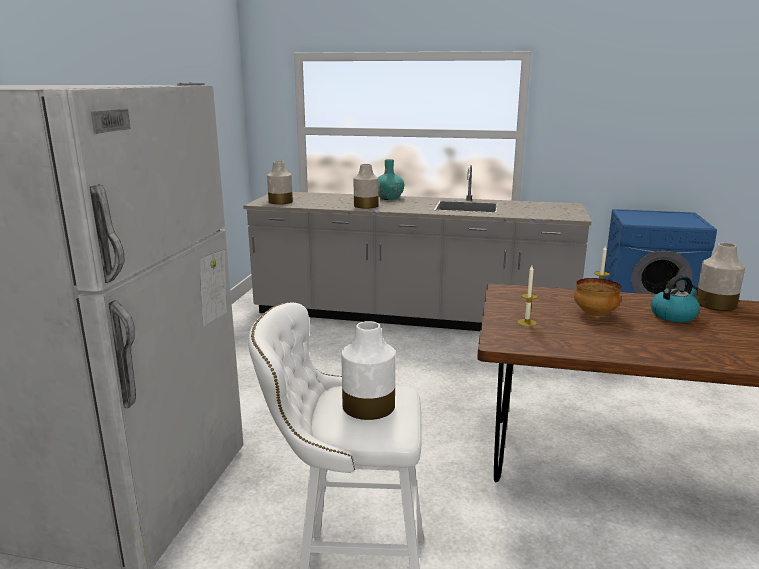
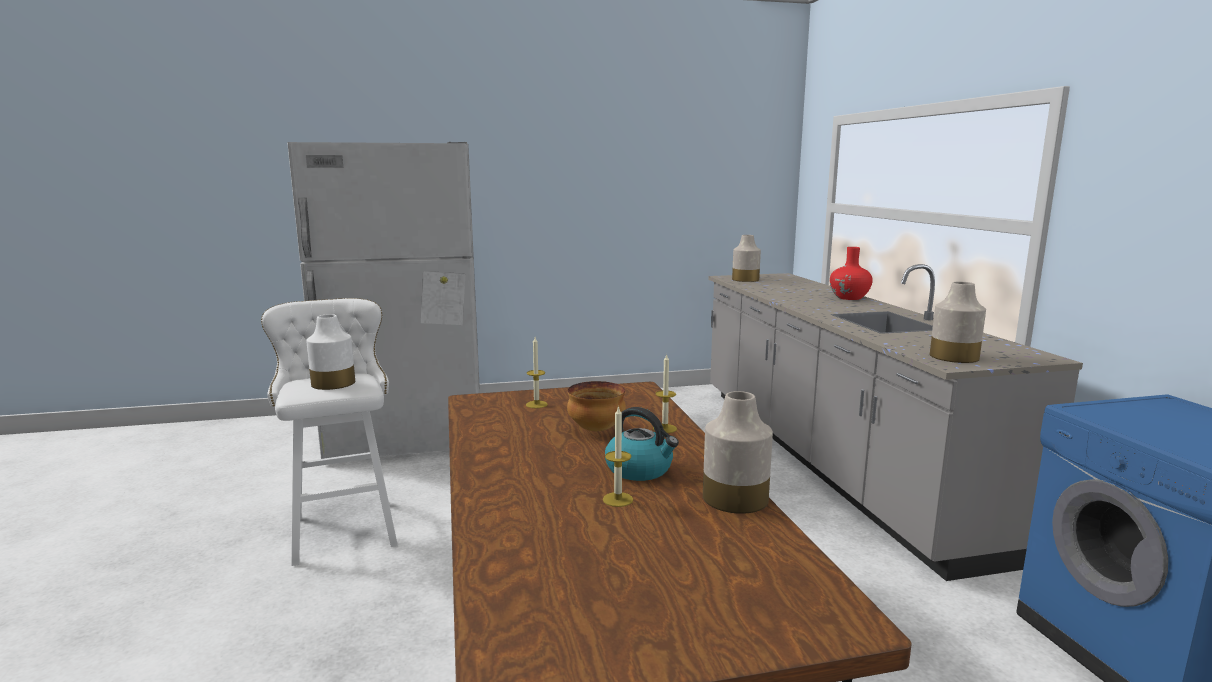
camera: 65 degrees right, 5 degrees down
(366, 206) = (790, 297): beige vase -> beige vase (953, 356)
(389, 198) = (849, 298): turquoise vase -> red vase
(722, 328) = (618, 499): none -> candle

